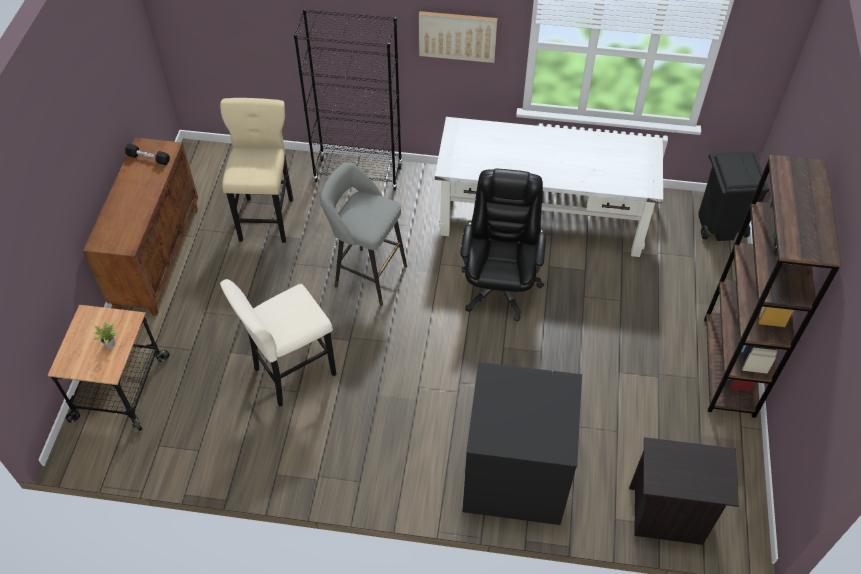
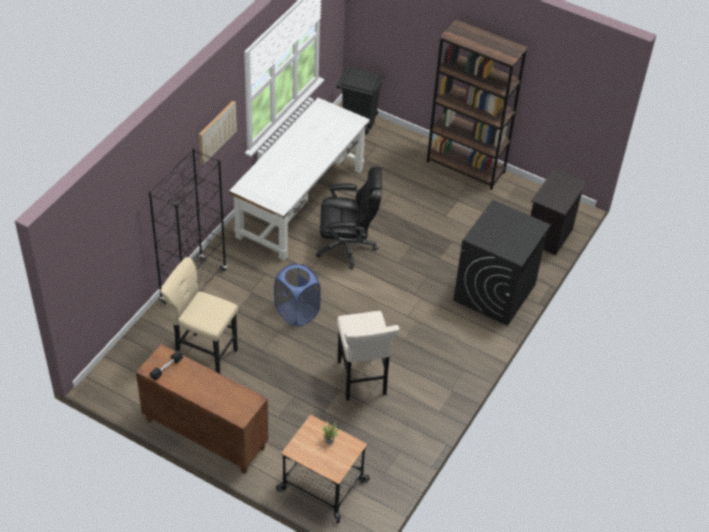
camera: 70 degrees left, 5 degrees down
(367, 275) = (296, 312): grey stool -> blue laundry basket
(499, 286) = (347, 246): black office chair -> black office chair turned 150 degrees clockwise

